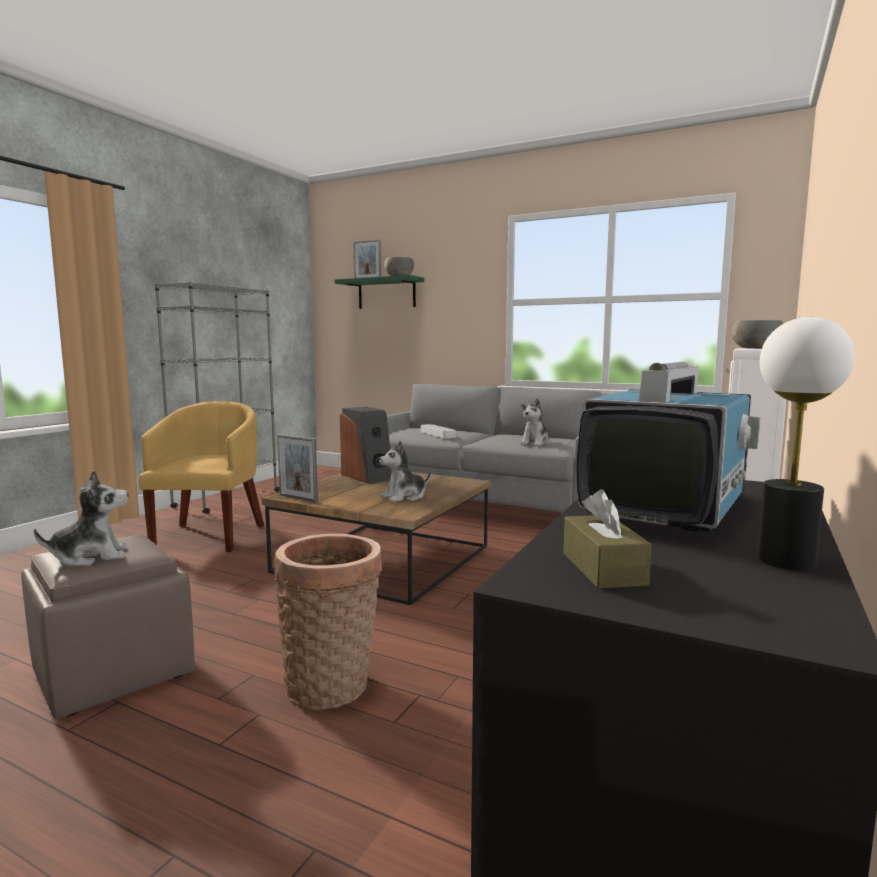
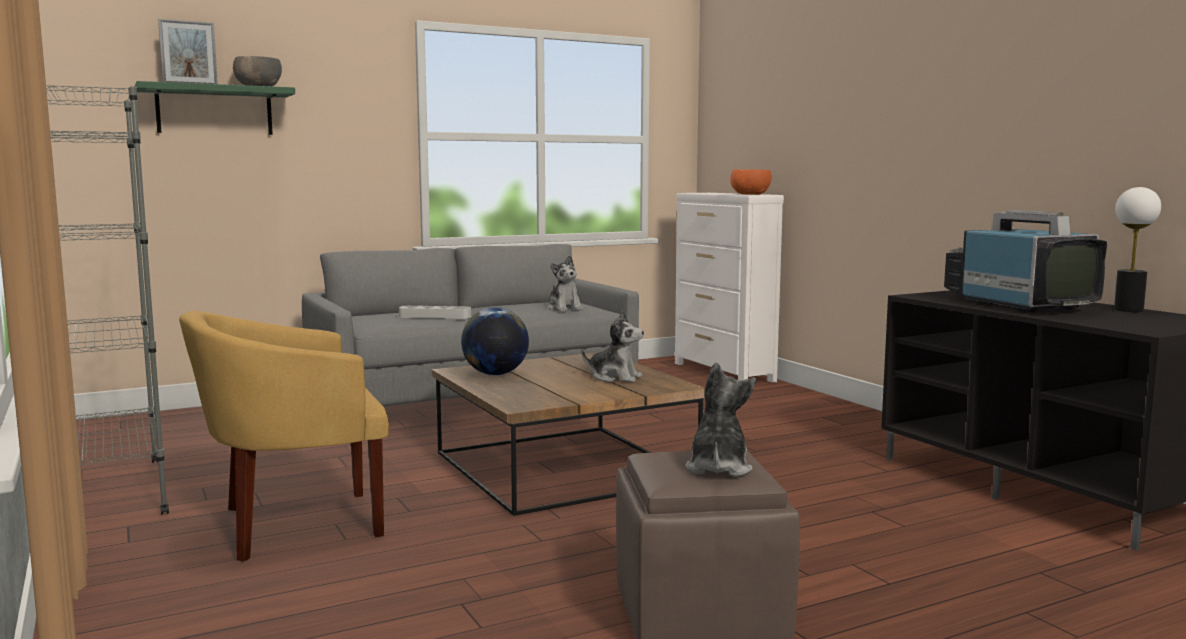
camera: 55 degrees left, 0 degrees up
(210, 536) = (295, 524): yellow armchair -> yellow armchair turned 60 degrees counterclockwise
(298, 498) = (543, 403): picture frame -> none
(332, 685) = (827, 533): basket -> none
(368, 476) = (495, 374): speaker -> globe
(404, 497) = (615, 378): plush toy -> plush toy turned 75 degrees counterclockwise
(603, 568) = (1130, 324): brown tissue box -> none
(755, 348) = (750, 194): grey bowl -> orange bowl

